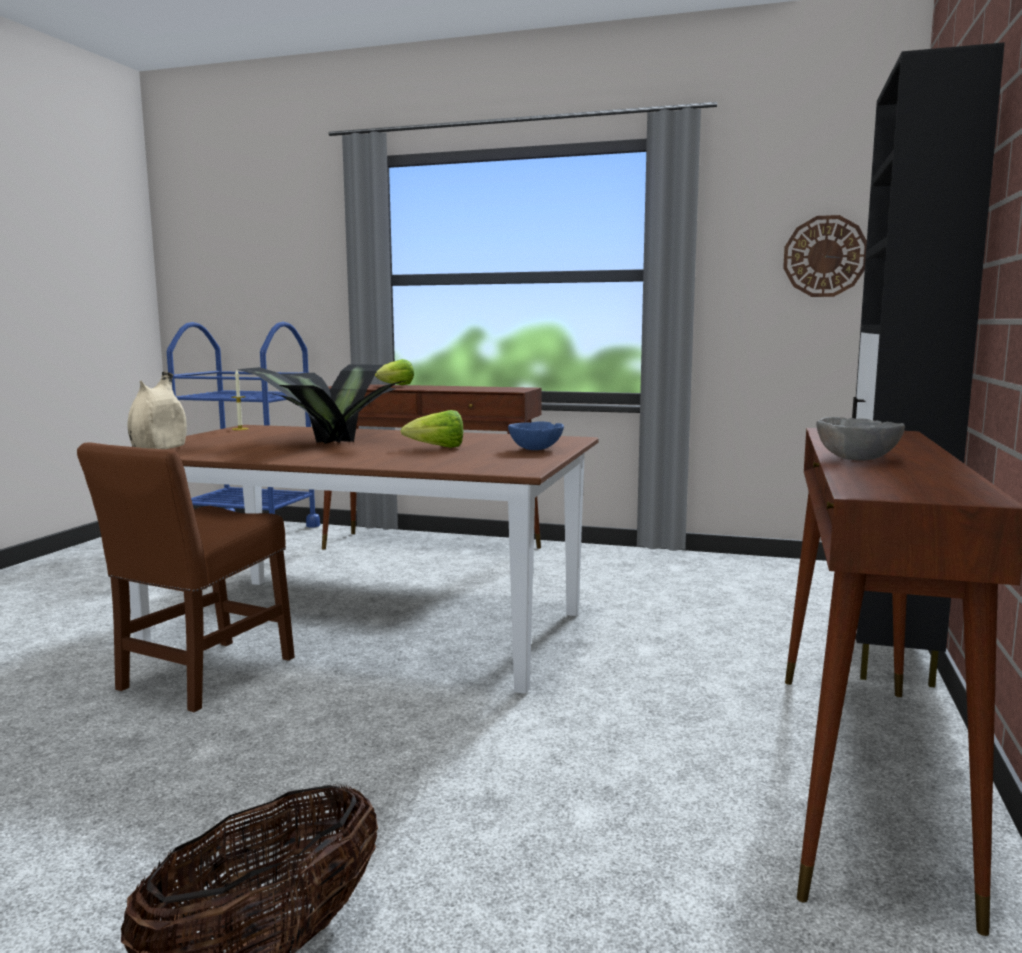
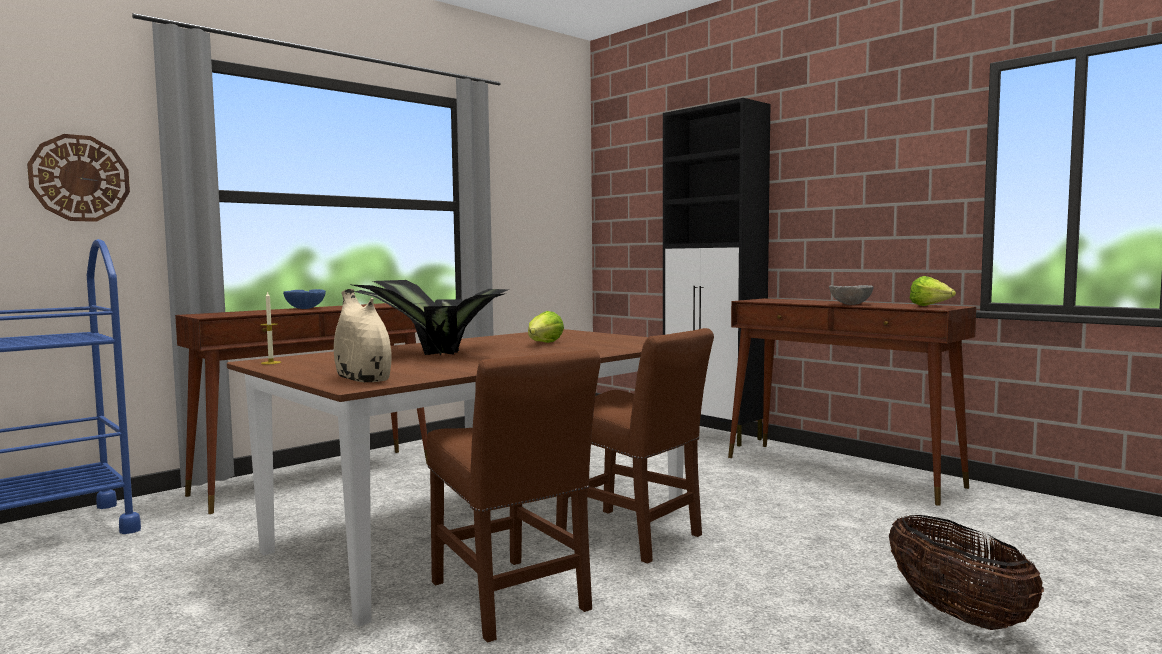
camera: 60 degrees left, 5 degrees down
(396, 386) = (260, 311): lettuce -> lettuce (931, 306)
(400, 690) = (634, 536): none -> brown chair
(536, 449) = (594, 336): blue bowl -> blue bowl (305, 308)
(825, 256) = (553, 200): wall clock -> wall clock (80, 178)

